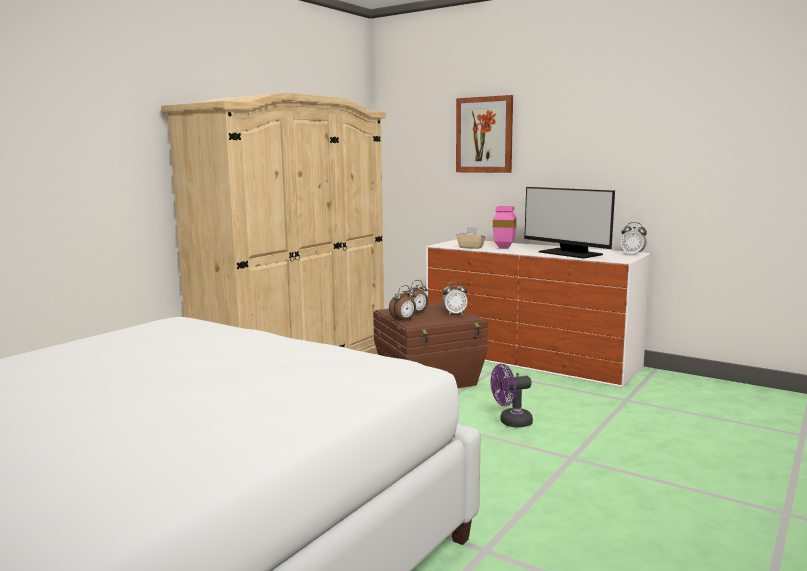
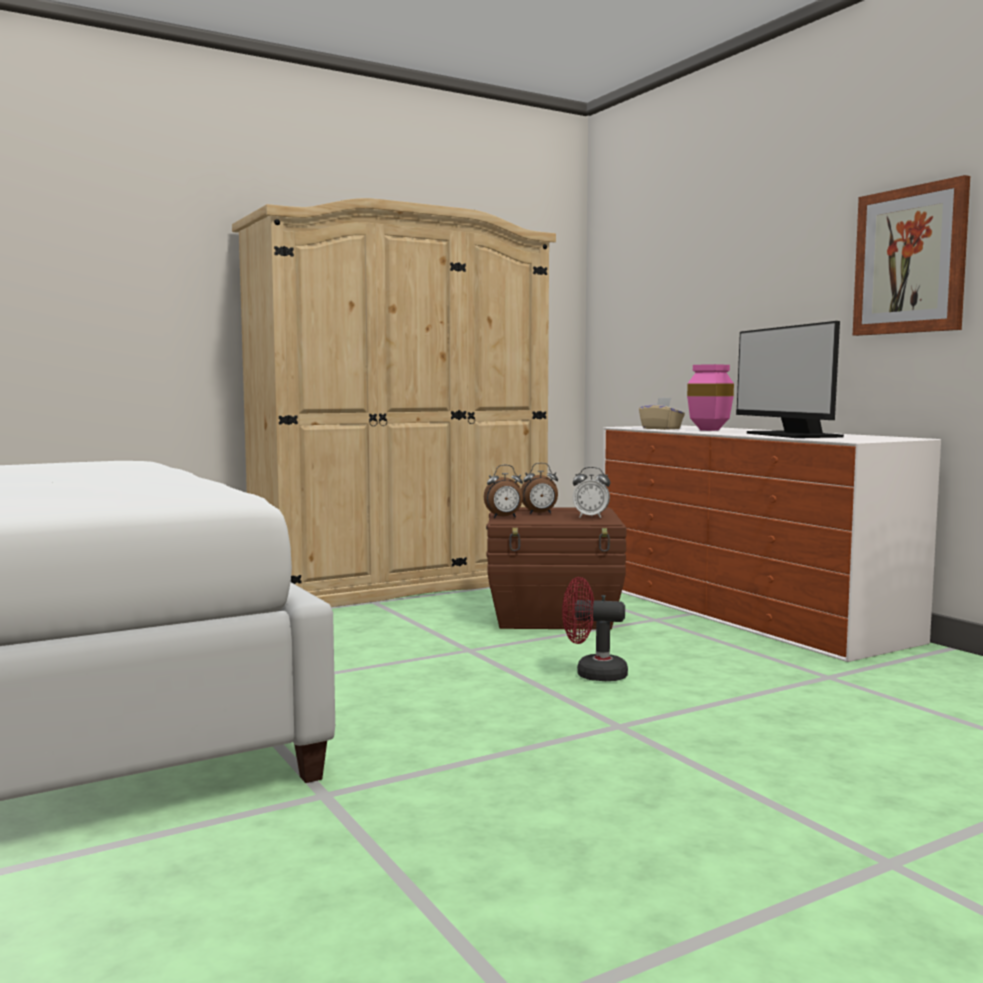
camera: 25 degrees right, 5 degrees down
(484, 135) = (713, 263): picture -> picture (910, 260)
(511, 422) = (592, 674): purple fan -> red fan
(632, 254) = (898, 438): alarm clock -> none

